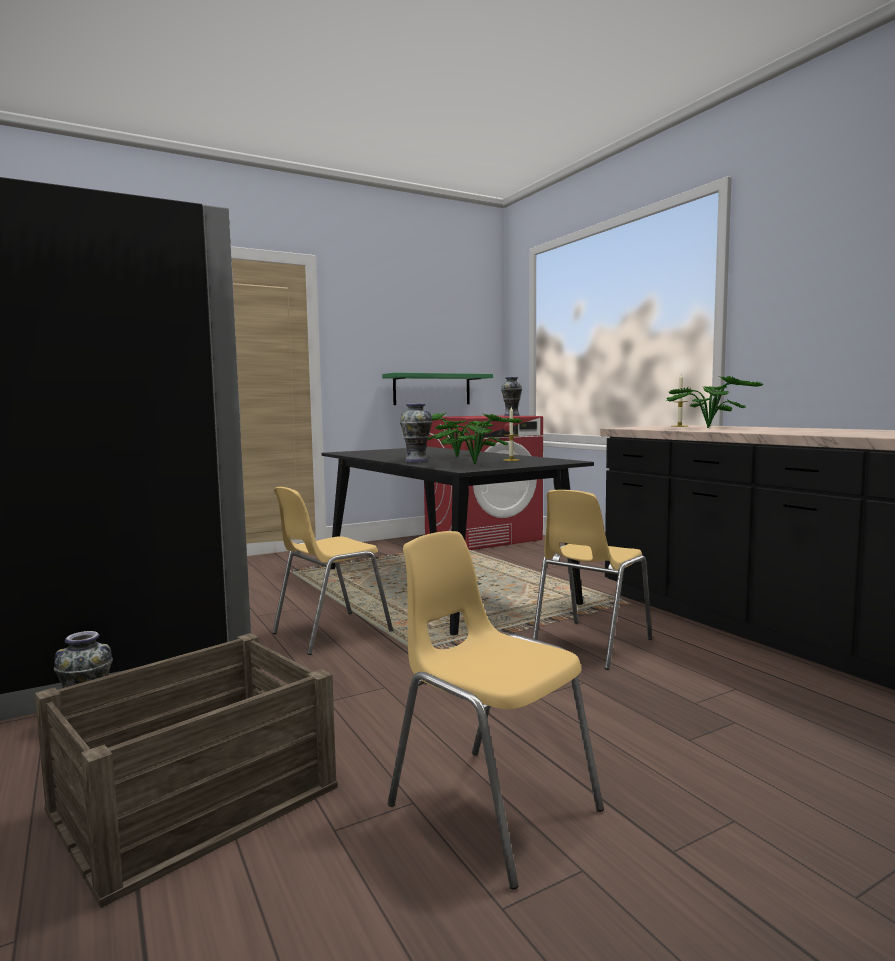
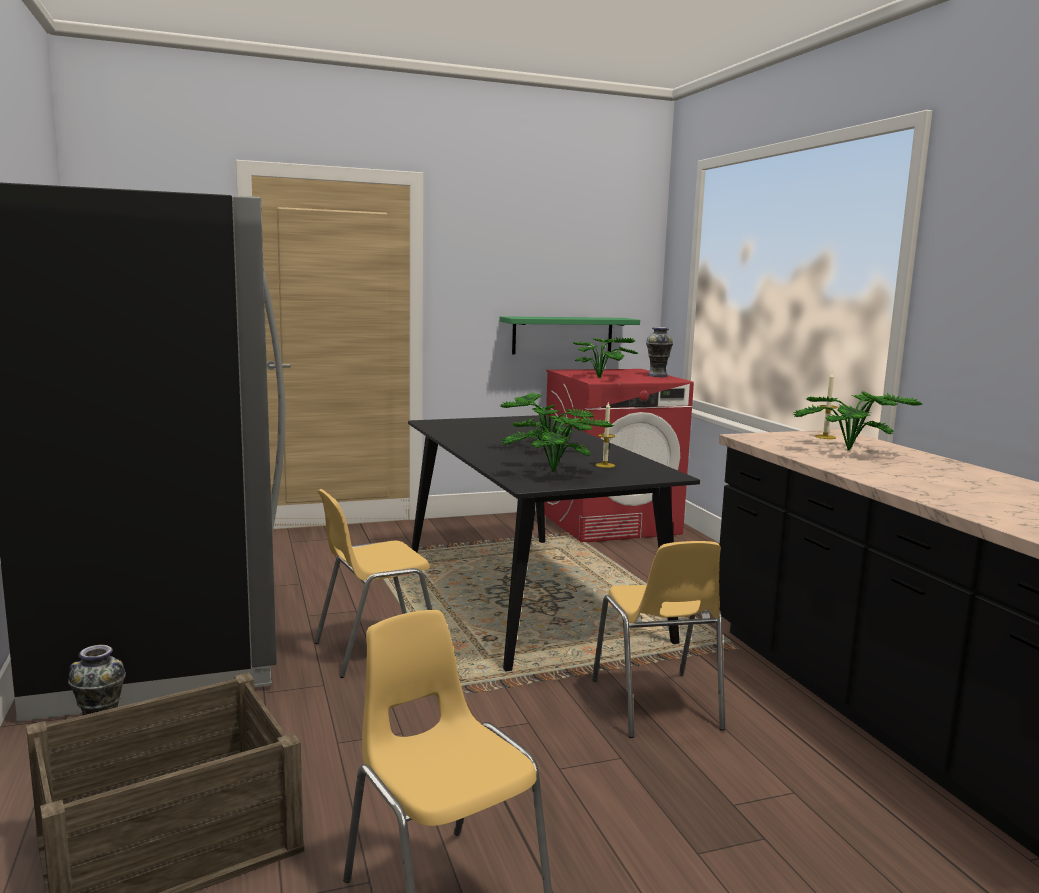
camera: 10 degrees right, 5 degrees up
(417, 461) = (494, 457): vase -> none
(473, 416) = (603, 378): none -> potted plant
(590, 644) = (656, 705): yellow chair -> yellow chair turned 60 degrees counterclockwise

